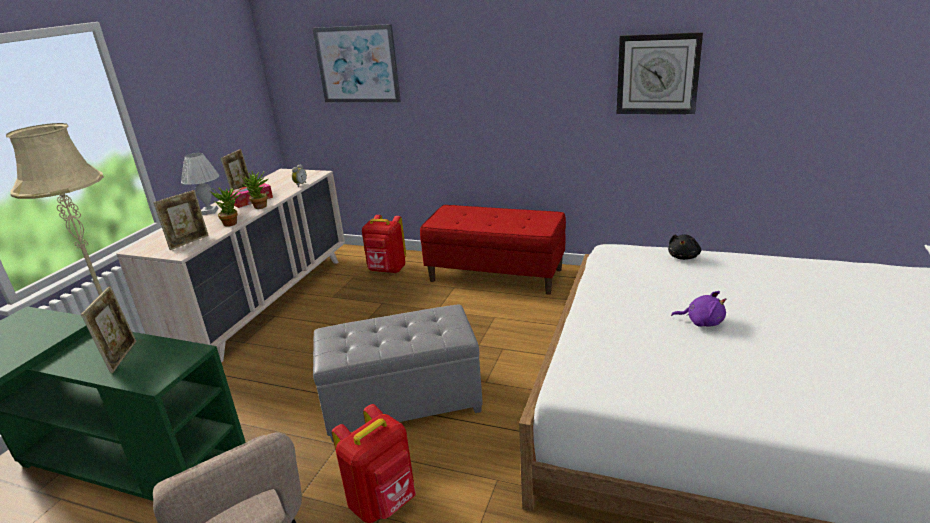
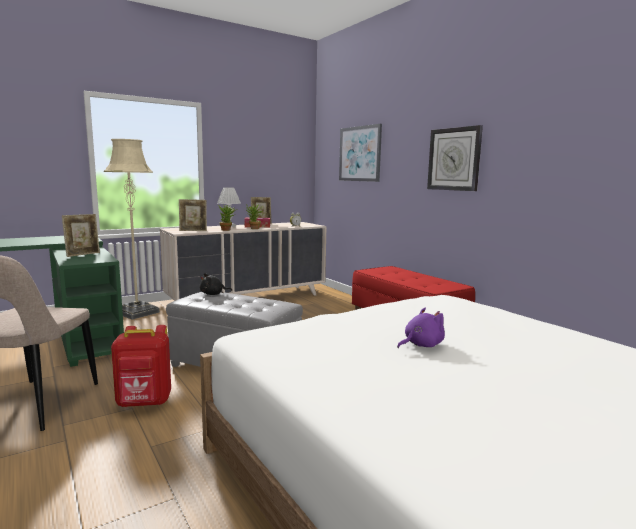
camera: 35 degrees right, 15 degrees down
(387, 270) = (338, 306): red backpack -> none
(657, 74) = (569, 160): wall clock -> wall clock (454, 159)
(683, 257) = (496, 313): black plush toy -> black plush toy (213, 294)
(701, 322) = (421, 345): purple plush toy -> purple plush toy turned 90 degrees counterclockwise

